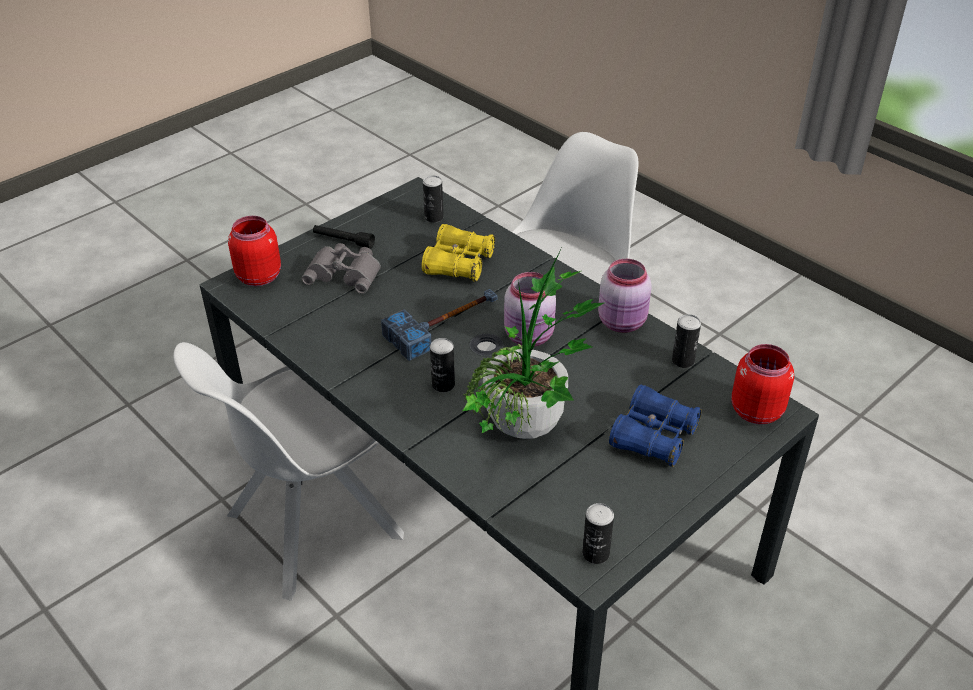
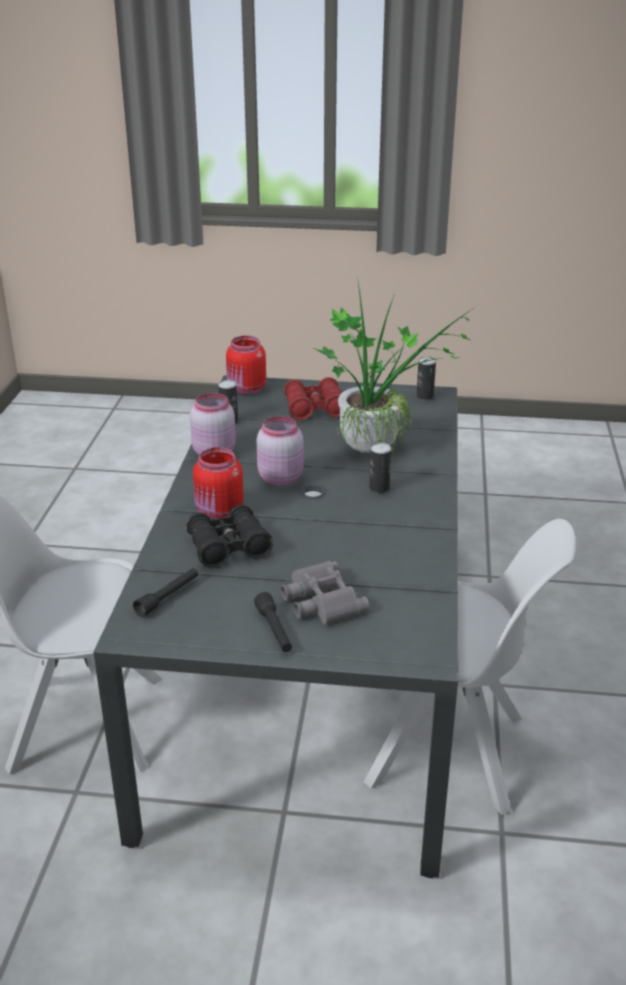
camera: 130 degrees left, 10 degrees down
(258, 276) = (395, 649): red jar -> red jar (219, 513)
(434, 217) = (168, 597): can -> black flashlight
(445, 325) = (316, 516): hammer -> none
(458, 264) = (228, 547): yellow binoculars -> black binoculars
(653, 437) = (315, 409): blue binoculars -> red binoculars

